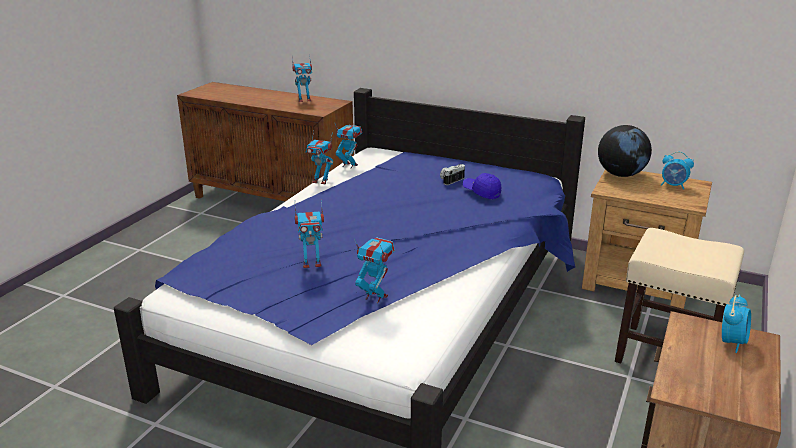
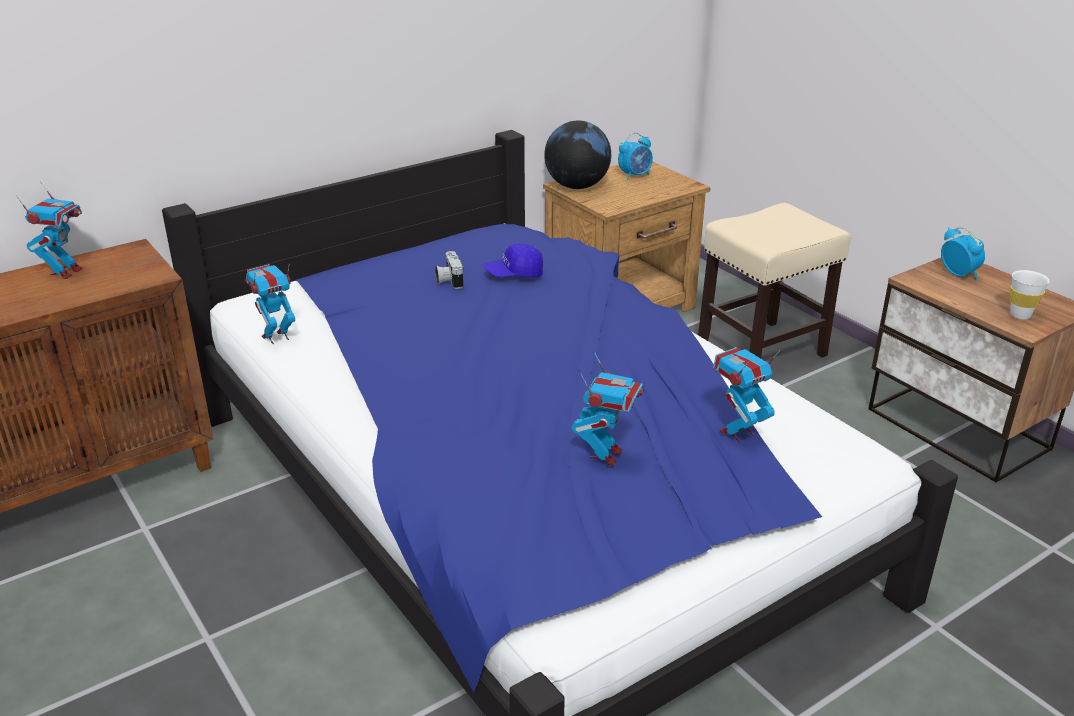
camera: 60 degrees left, 5 degrees up
(321, 181) = (302, 377): toy robot -> none
(696, 384) = (1020, 315): none -> white cup

